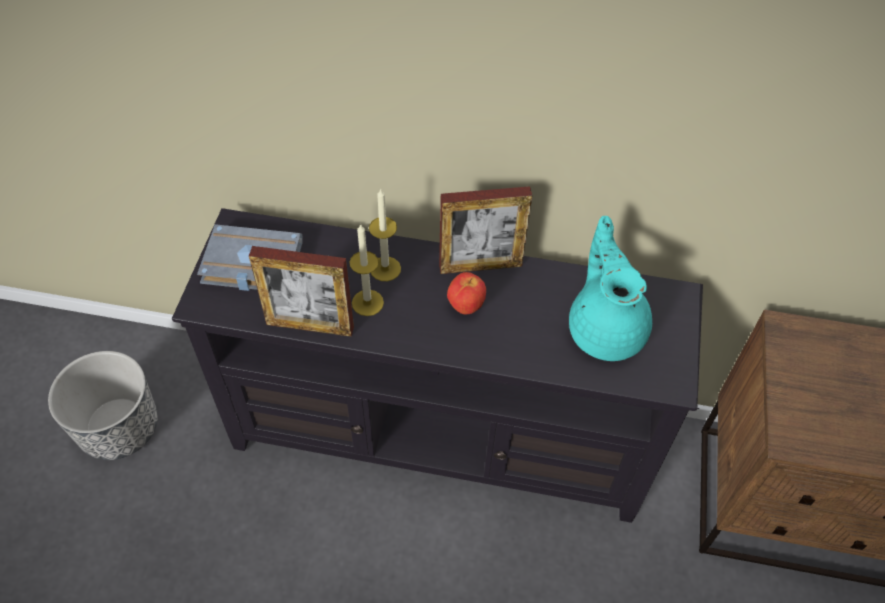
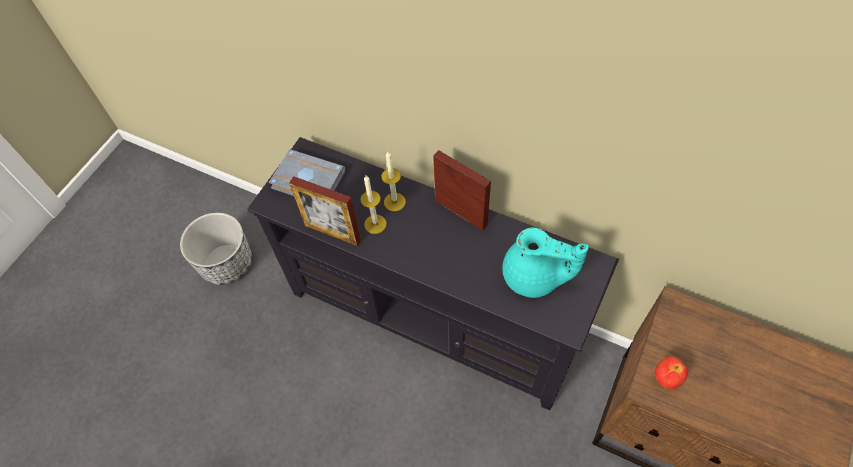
camera: 20 degrees right, 5 degrees up
(465, 306) = (441, 240): apple -> apple (665, 378)
(480, 265) = (460, 212): picture frame -> picture frame turned 150 degrees counterclockwise
(605, 328) = (534, 277): turquoise teapot -> turquoise teapot turned 105 degrees clockwise

